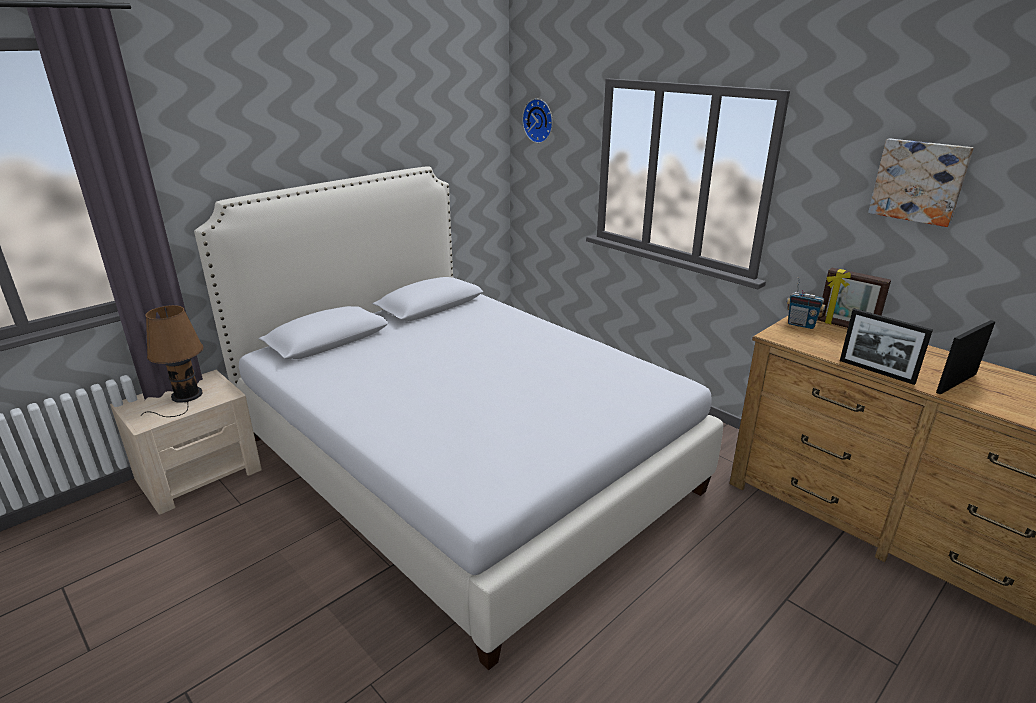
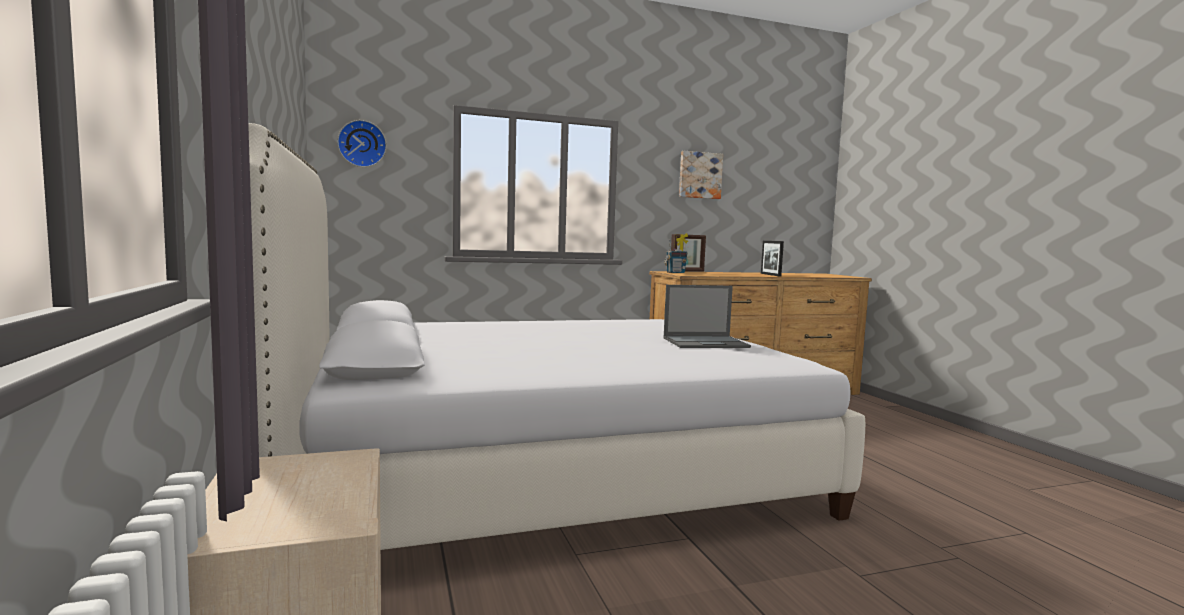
camera: 65 degrees left, 20 degrees down
(185, 397) = (295, 486): brown table lamp -> none
(519, 432) = (706, 343): none -> laptop
(876, 371) = (749, 276): picture frame -> none

